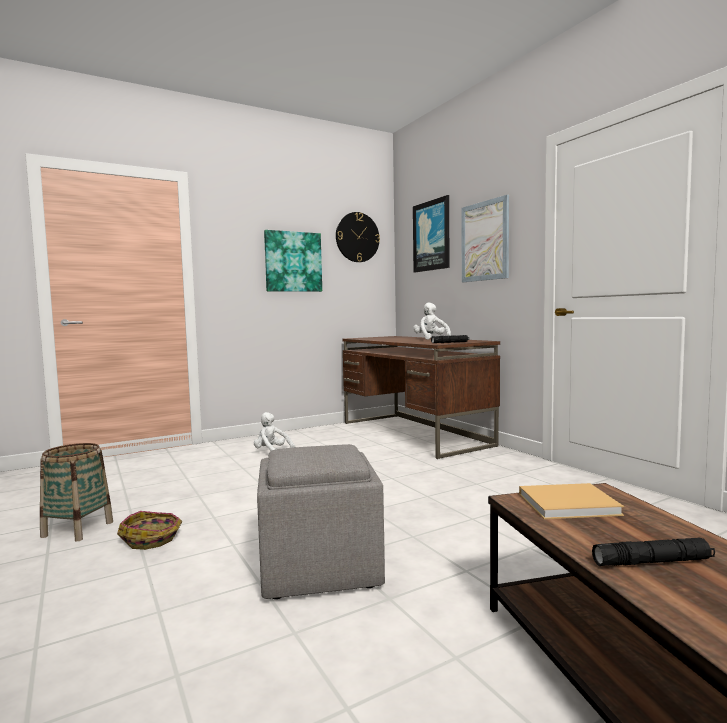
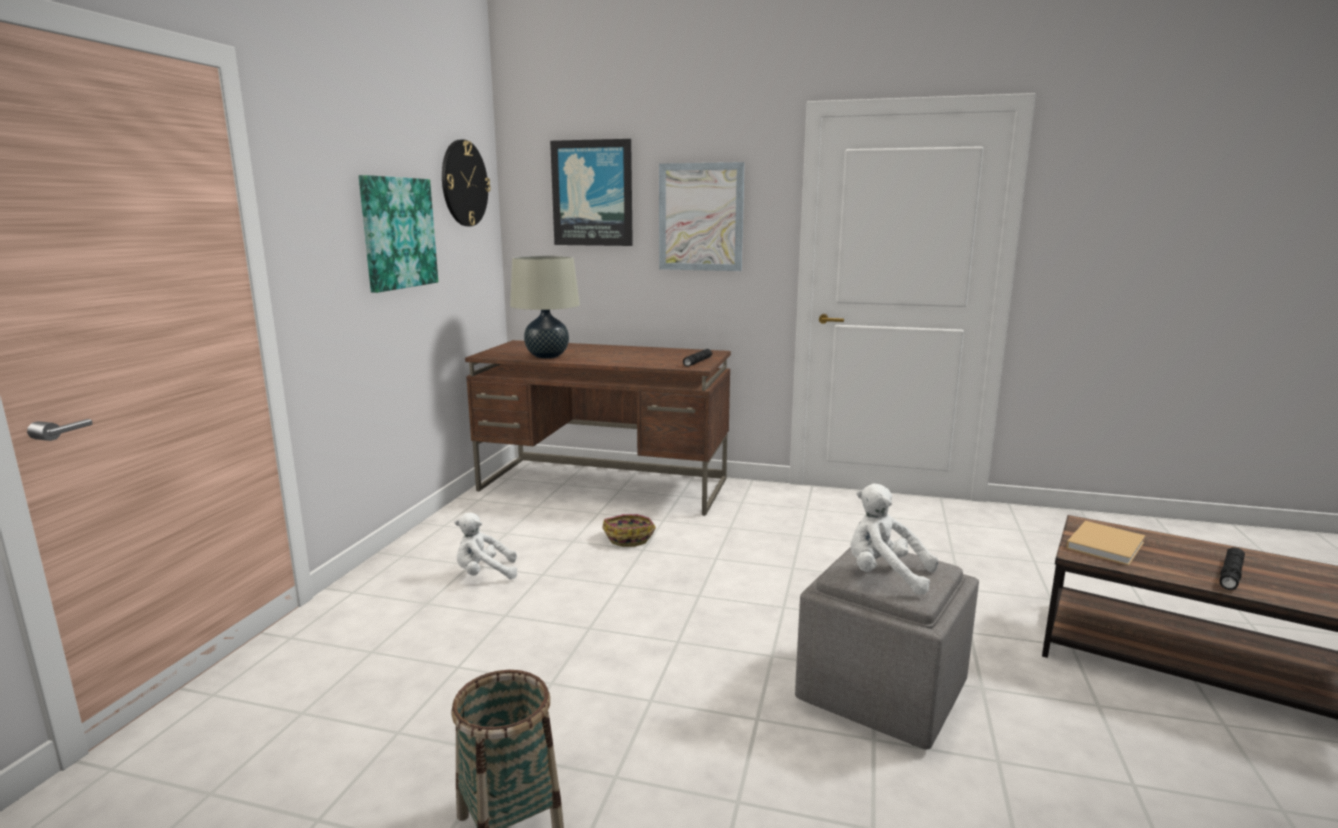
camera: 45 degrees left, 10 degrees up
(153, 539) = (654, 769): basket -> basket (629, 537)
(380, 339) = (547, 356): none -> beige table lamp
(431, 339) = (632, 353): white plush toy -> white plush toy (885, 575)

